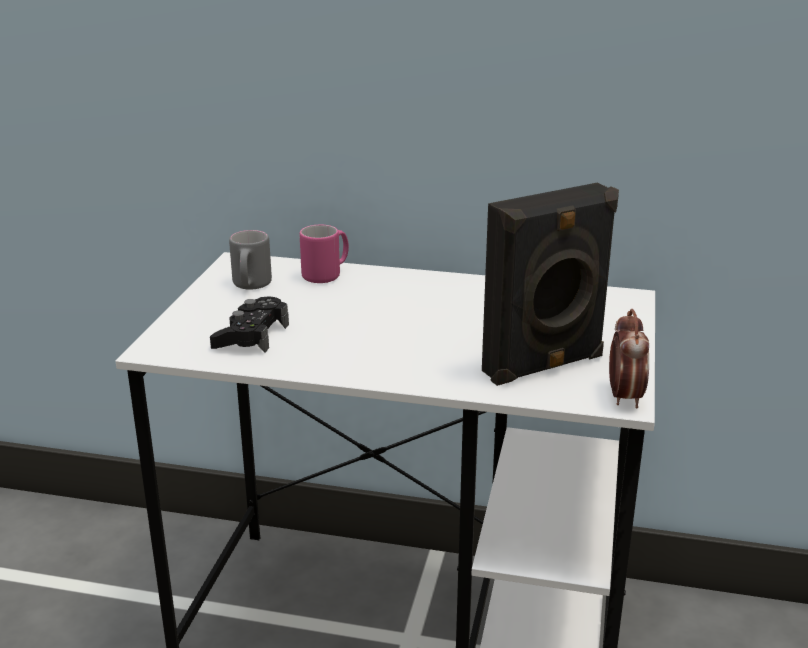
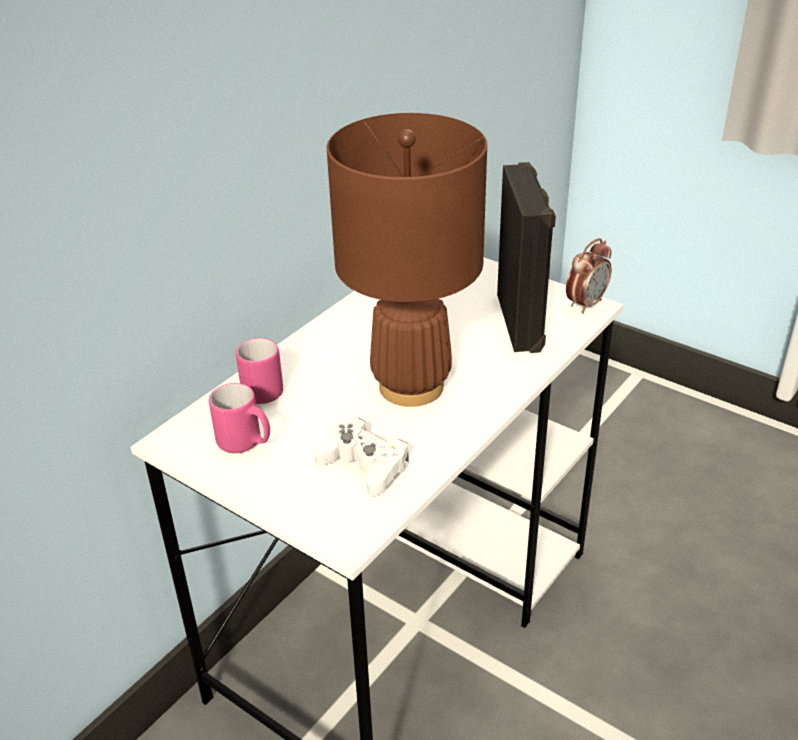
camera: 65 degrees left, 10 degrees up
(250, 286) = (245, 443): grey mug -> pink mug
(251, 335) = (363, 464): black game controller -> white game controller
(380, 333) = (411, 386): none -> brown table lamp
(624, 397) = (586, 304): alarm clock -> alarm clock turned 105 degrees clockwise

